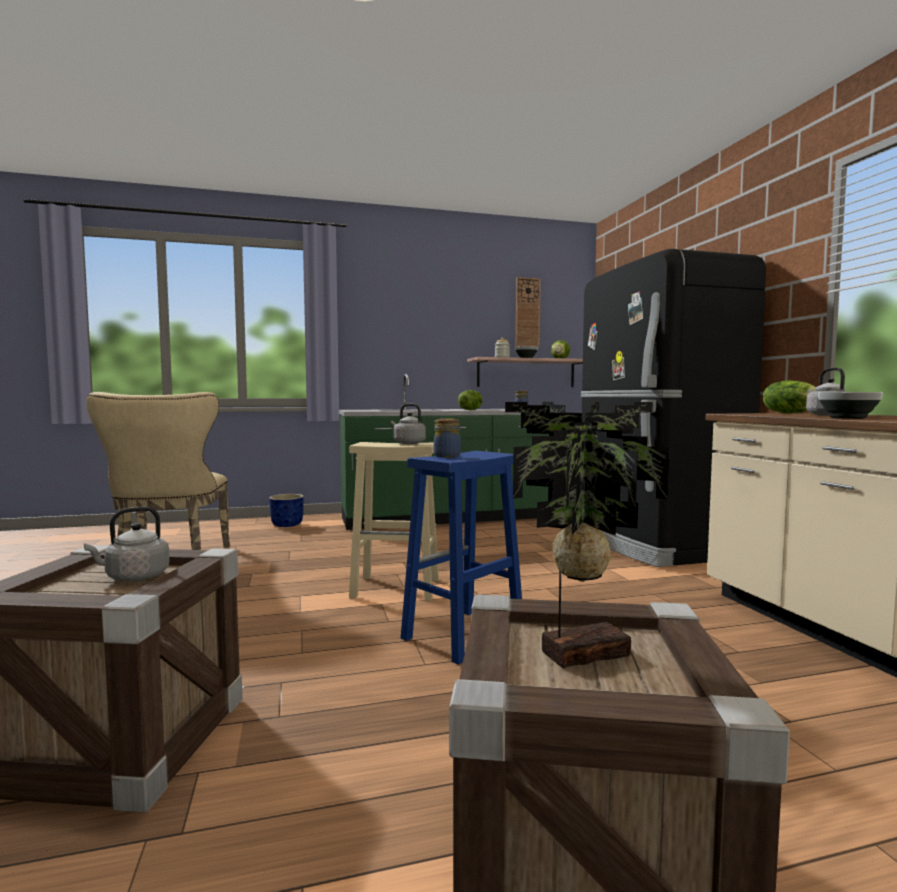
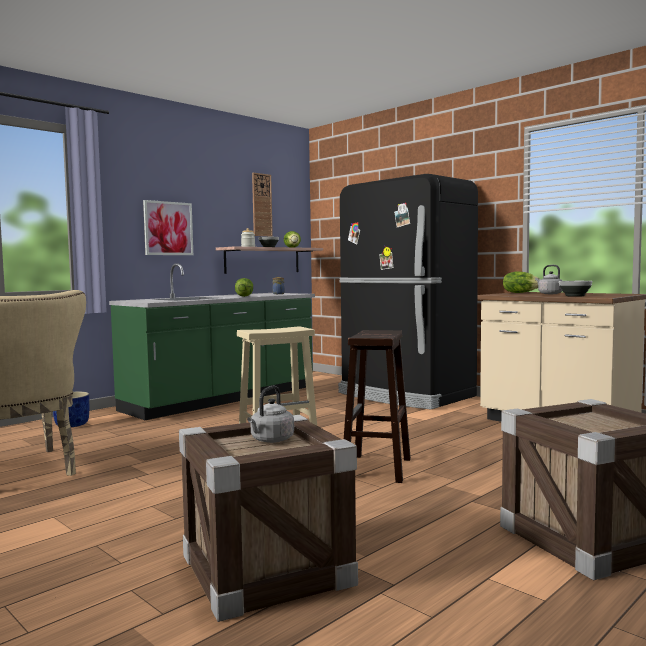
camera: 30 degrees left, 0 degrees up
(408, 443) = (284, 328): grey kettle -> none
(412, 339) = (168, 228): none -> picture
(446, 456) = (365, 335): jar -> none
(462, 636) = (377, 469): blue stool -> brown stool
(580, 651) = (583, 423): potted plant -> none

